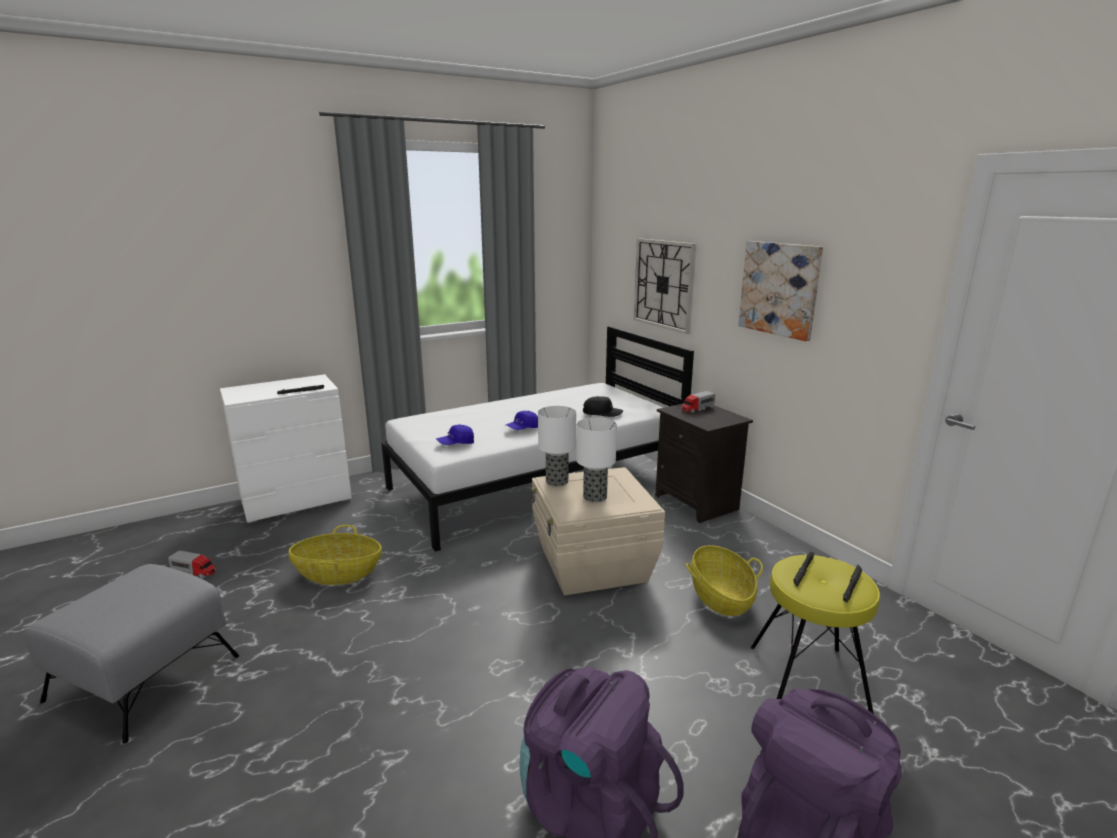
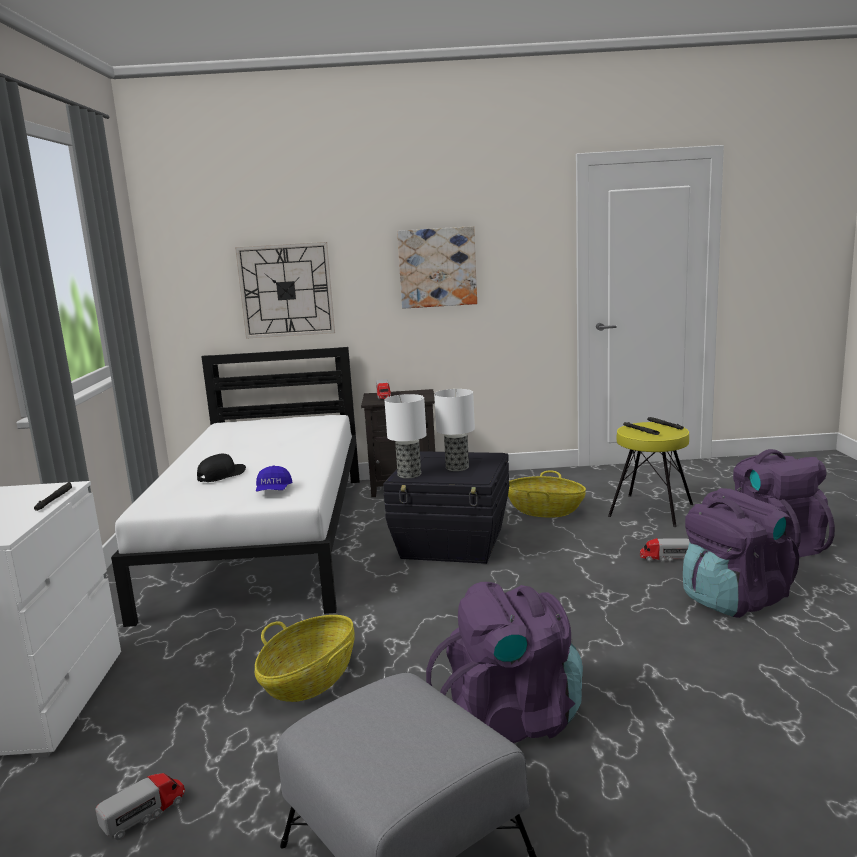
camera: 60 degrees left, 5 degrees down
(298, 684) = (511, 719): none -> purple backpack
(522, 429) = (286, 462): blue cap -> none
(592, 565) = (453, 543): beige storage box -> black storage box
(602, 413) = (305, 430): black cap -> black cap (222, 475)
(667, 721) = (665, 558): none -> toy truck

